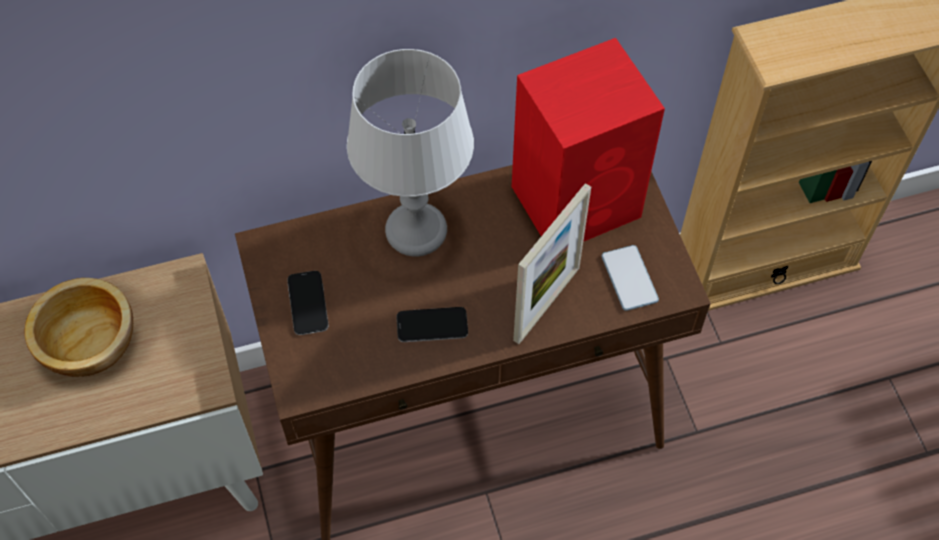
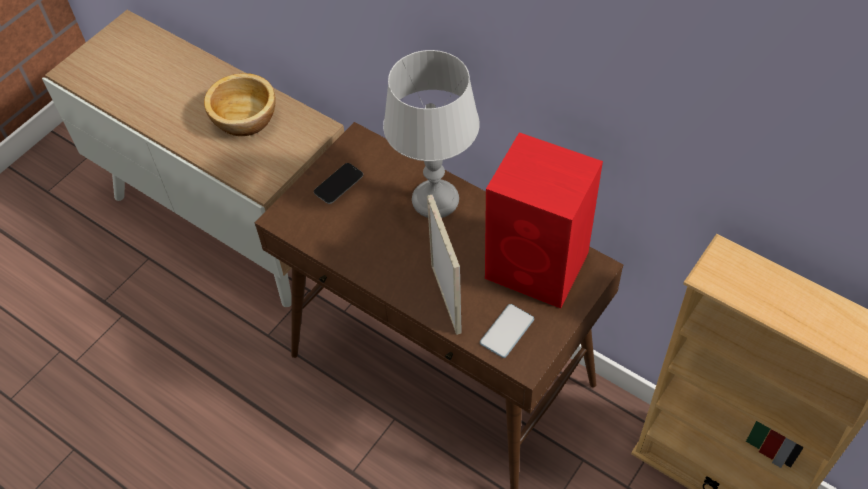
camera: 55 degrees right, 5 degrees down
(432, 325) = (377, 251): phone -> none
(546, 304) = (446, 299): picture frame -> picture frame turned 105 degrees counterclockwise

